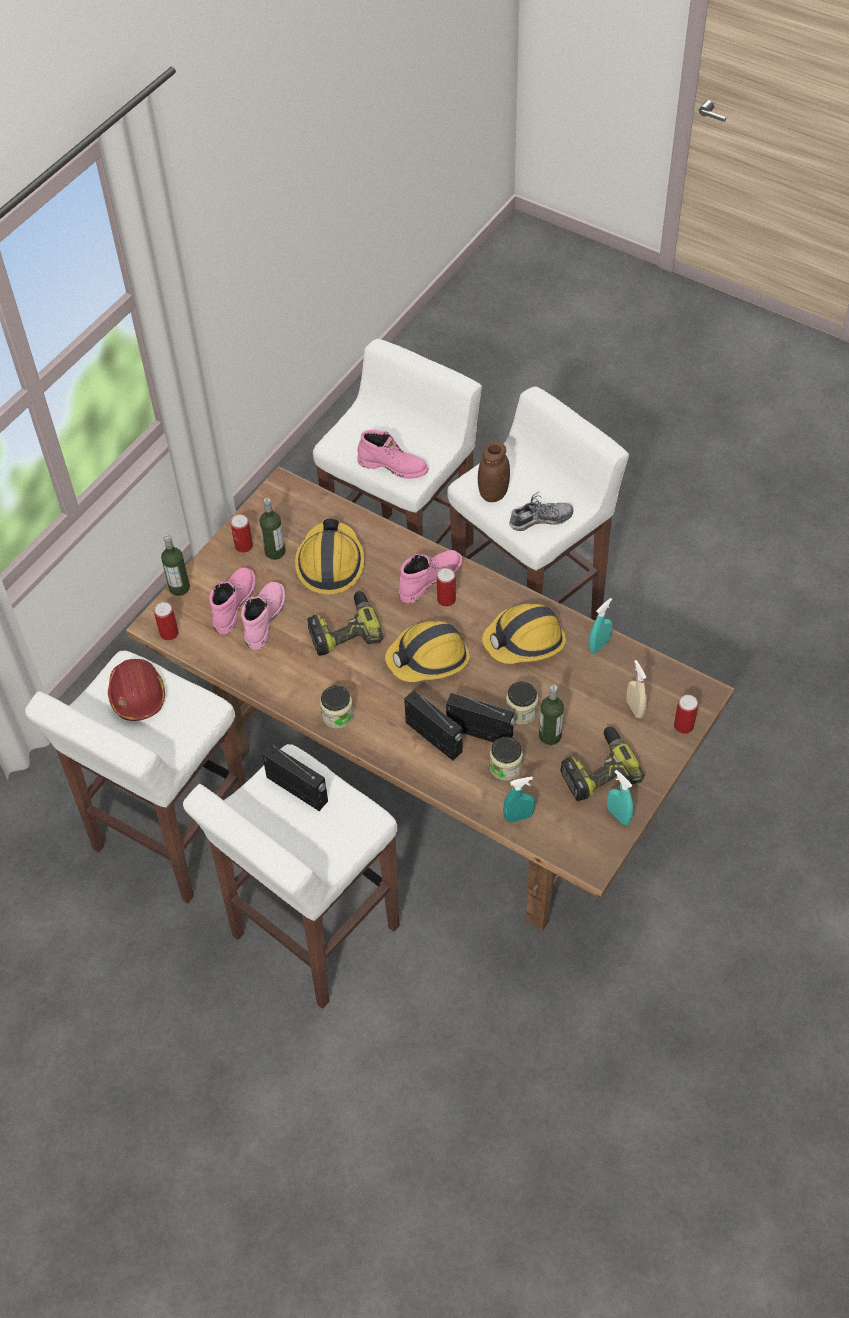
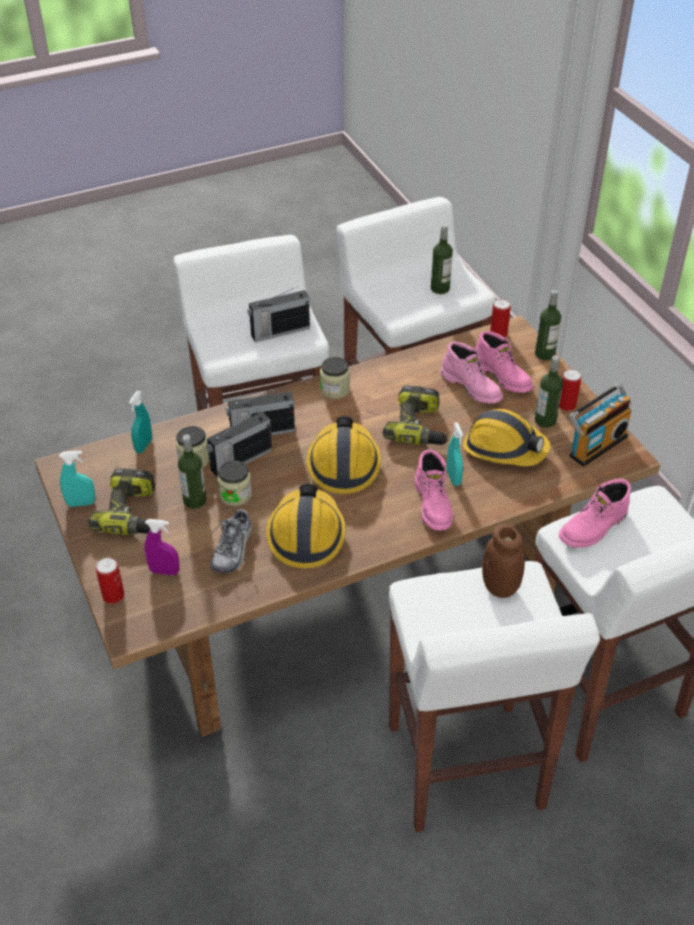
camera: 120 degrees right, 10 degrees down
(137, 695) = (440, 288): red hard hat -> bottle
(283, 510) = (595, 444): none -> radio
(446, 599) = (400, 504): can -> none
(540, 520) = (435, 606): shoe -> shoe (233, 549)
(599, 645) = (253, 584): turquoise spray bottle -> turquoise spray bottle (453, 478)
(634, 708) = (164, 571): beige spray bottle -> purple spray bottle

